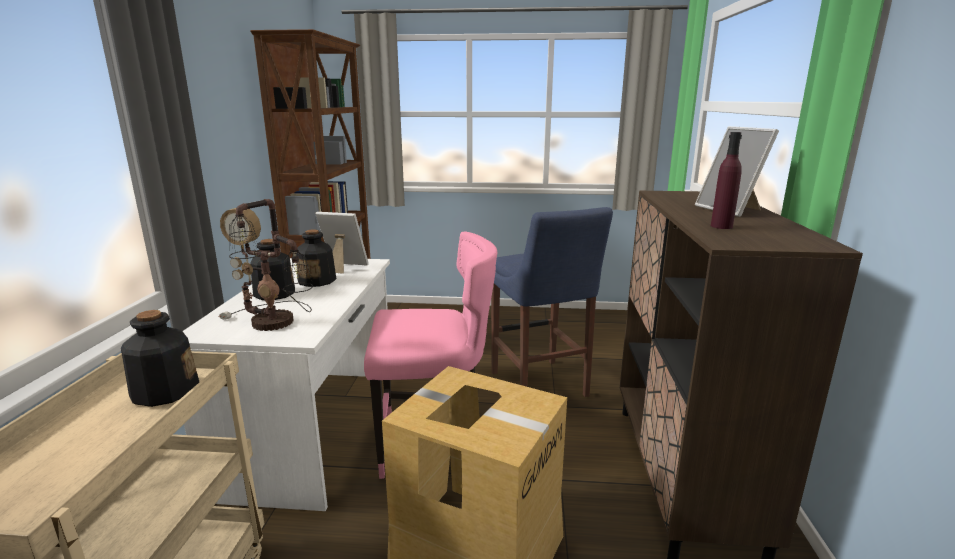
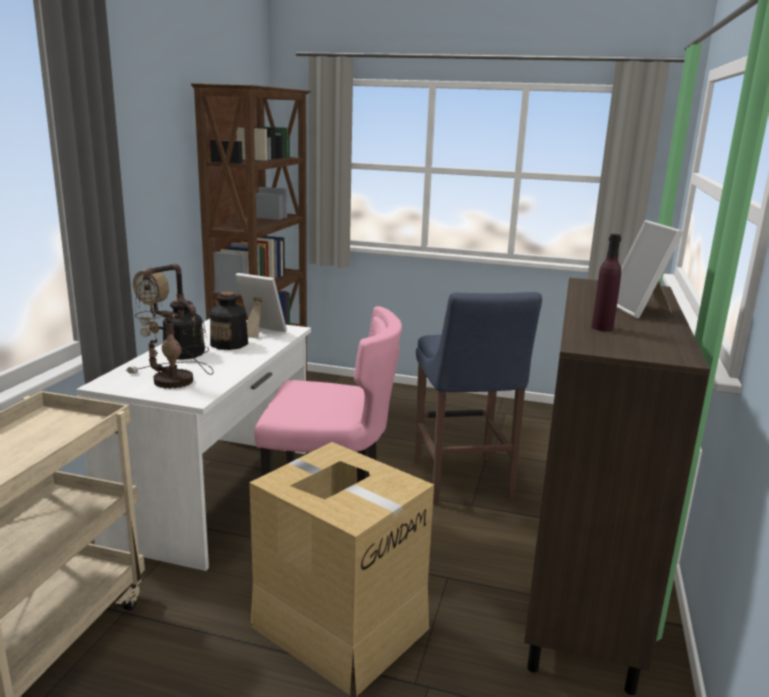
camera: 10 degrees right, 0 degrees up
(164, 391) = (65, 430): bottle -> none

